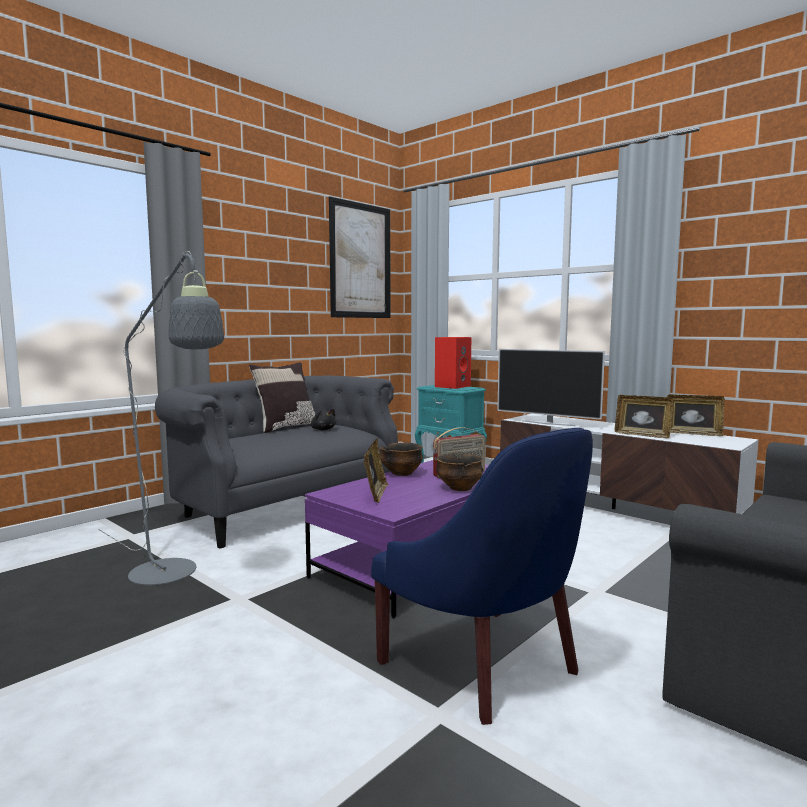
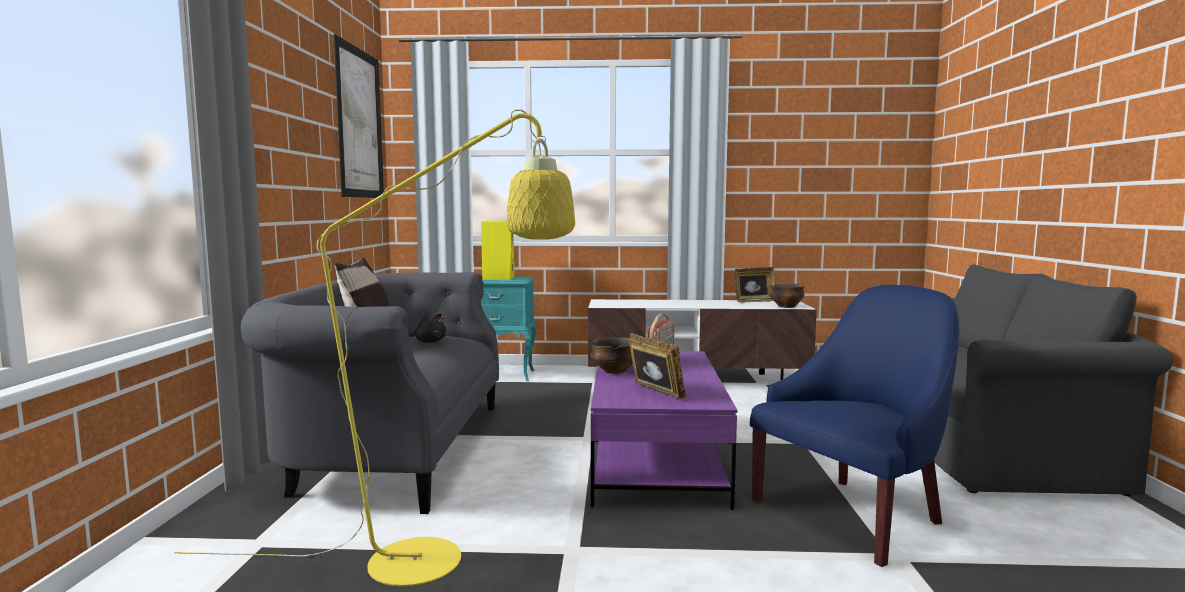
camera: 40 degrees left, 0 degrees up
(171, 576) = (440, 560): grey floor lamp -> yellow floor lamp
(452, 386) = (498, 277): red speaker -> yellow speaker
(459, 488) = (697, 373): bowl -> bowl (786, 306)
(486, 664) = (853, 514): blue armchair -> blue armchair turned 45 degrees counterclockwise
(548, 423) = (636, 306): television -> none
(642, 435) = (730, 306): picture frame -> none

